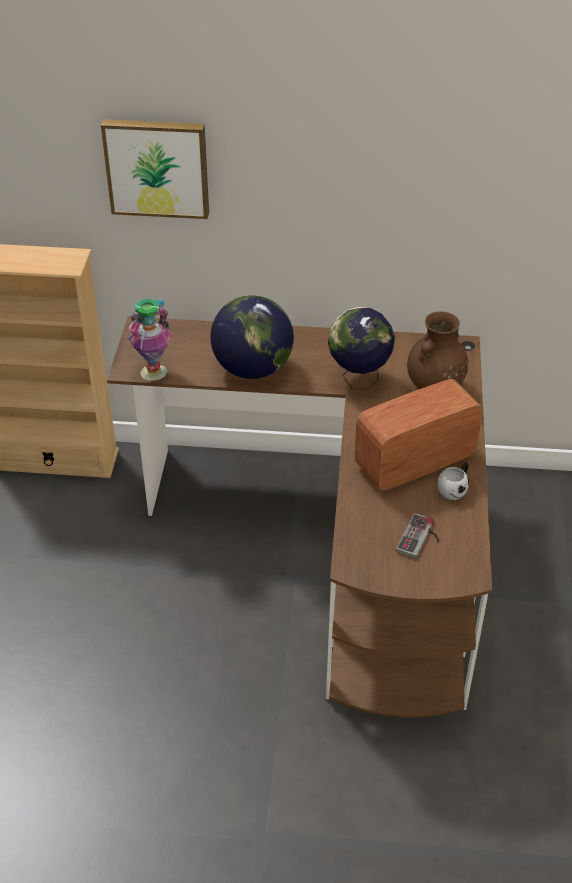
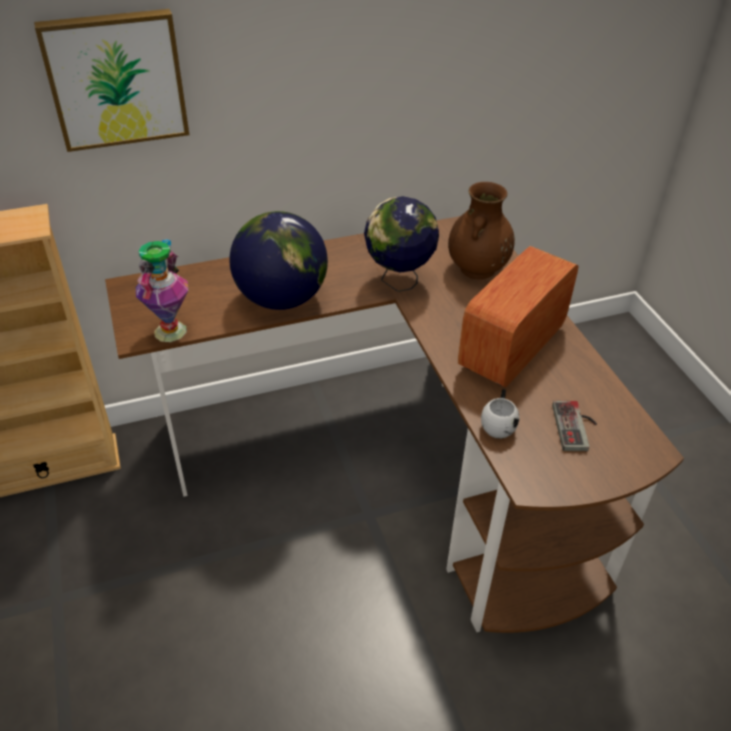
camera: 25 degrees left, 0 degrees up
(454, 489) = (569, 363): white mug -> white mug (498, 423)

